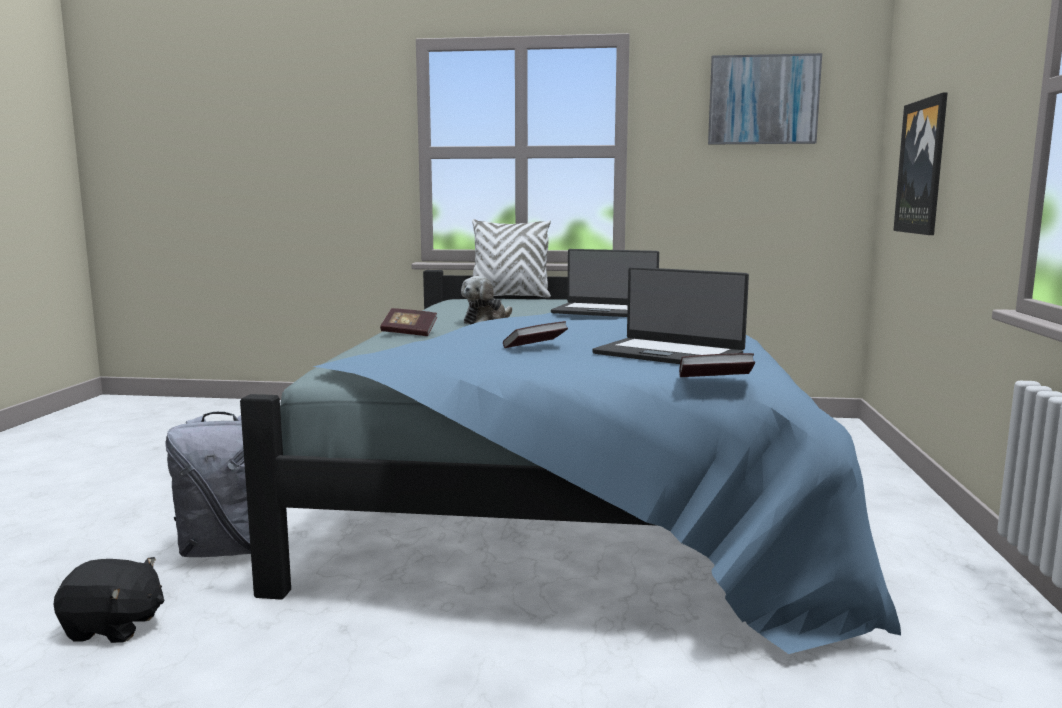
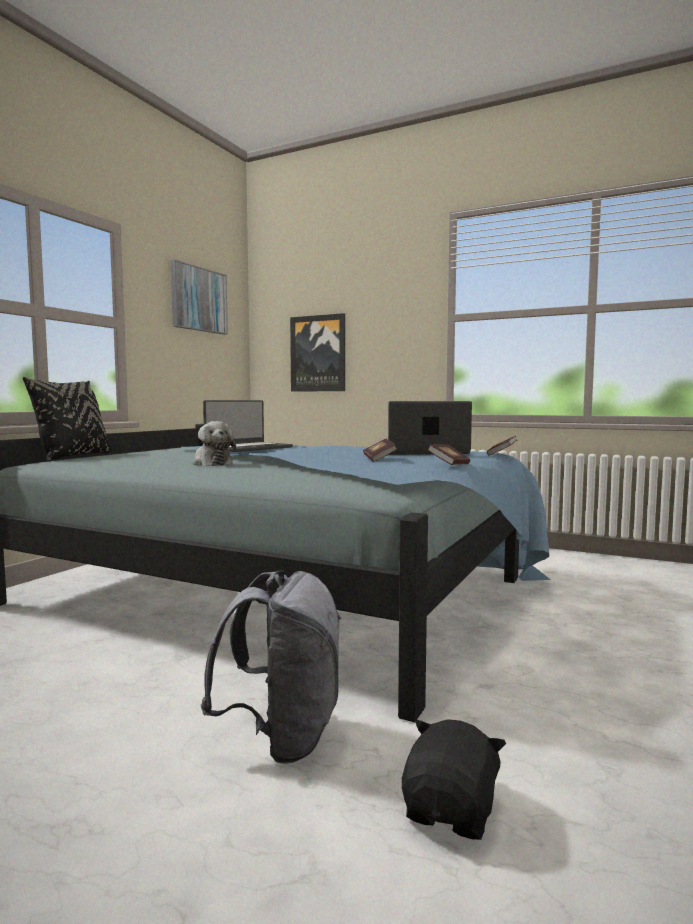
camera: 70 degrees left, 5 degrees down
(409, 333) = (238, 473): book -> book (449, 465)
(510, 297) = (73, 457): white pillow -> black pillow
(669, 354) = (424, 452): laptop -> laptop turned 150 degrees counterclockwise

